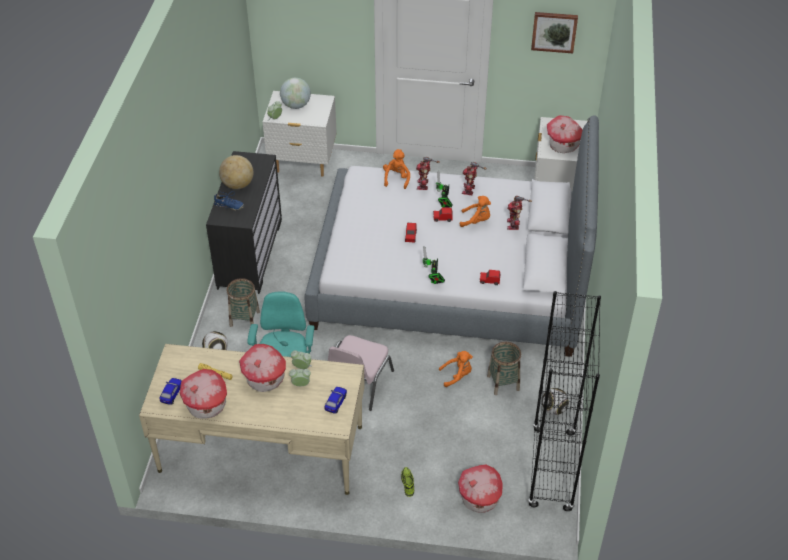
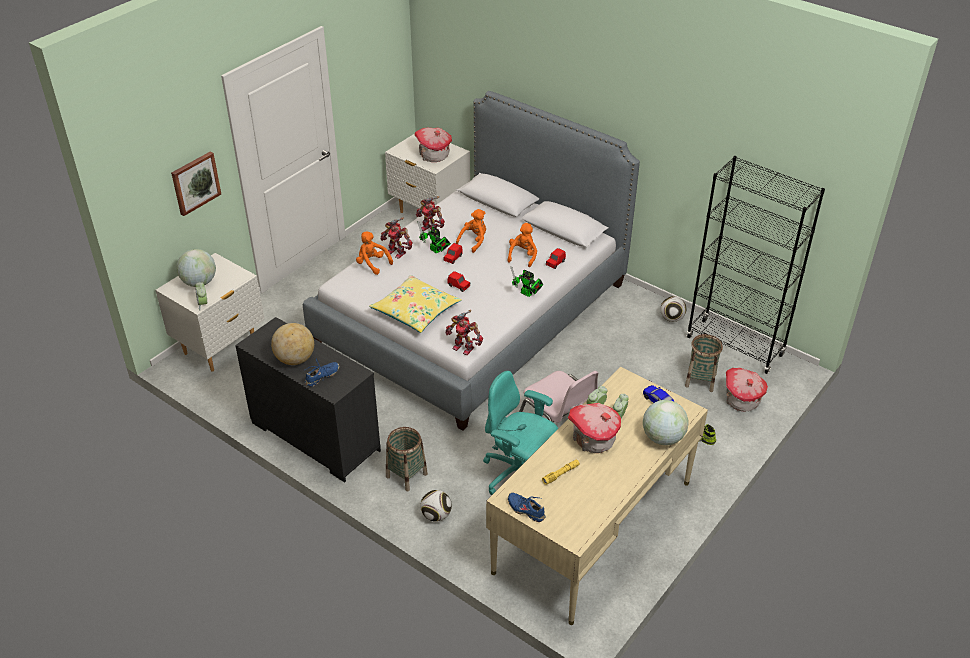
camera: 60 degrees left, 5 degrees down
(168, 368) = (526, 510): none -> blue shoe
(171, 394) = (566, 519): toy car -> none
(207, 405) = (601, 496): toy house -> none
(294, 421) = (663, 438): none -> globe
(361, 226) = (416, 311): none -> yellow pillow
(457, 375) = (595, 357): orange plush toy -> orange plush toy (523, 256)
(503, 383) = (623, 334): basket -> basket (700, 380)
(514, 224) = (497, 223): toy robot -> toy robot (464, 347)
(554, 31) = (374, 57): picture -> picture (195, 182)

